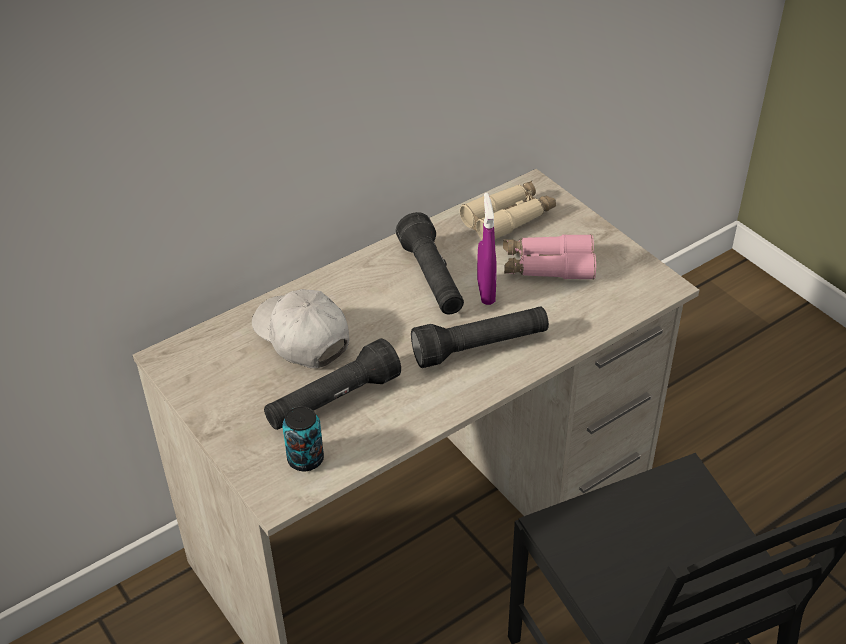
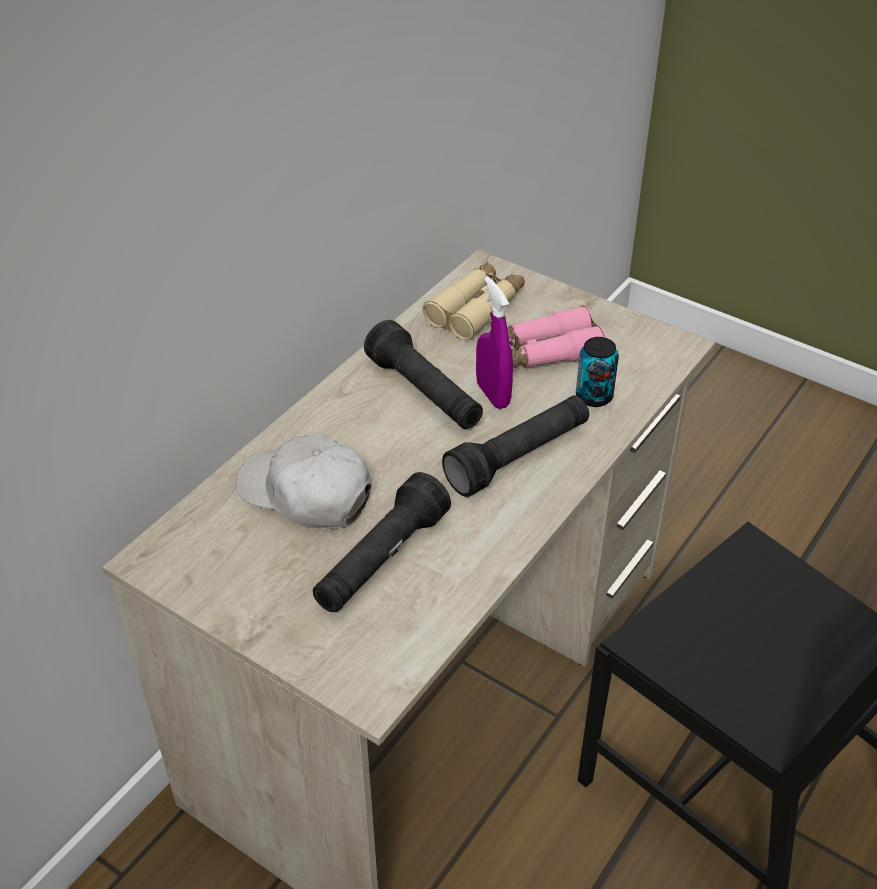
camera: 20 degrees left, 0 degrees up
(305, 459) = (382, 639): can -> can (594, 396)

